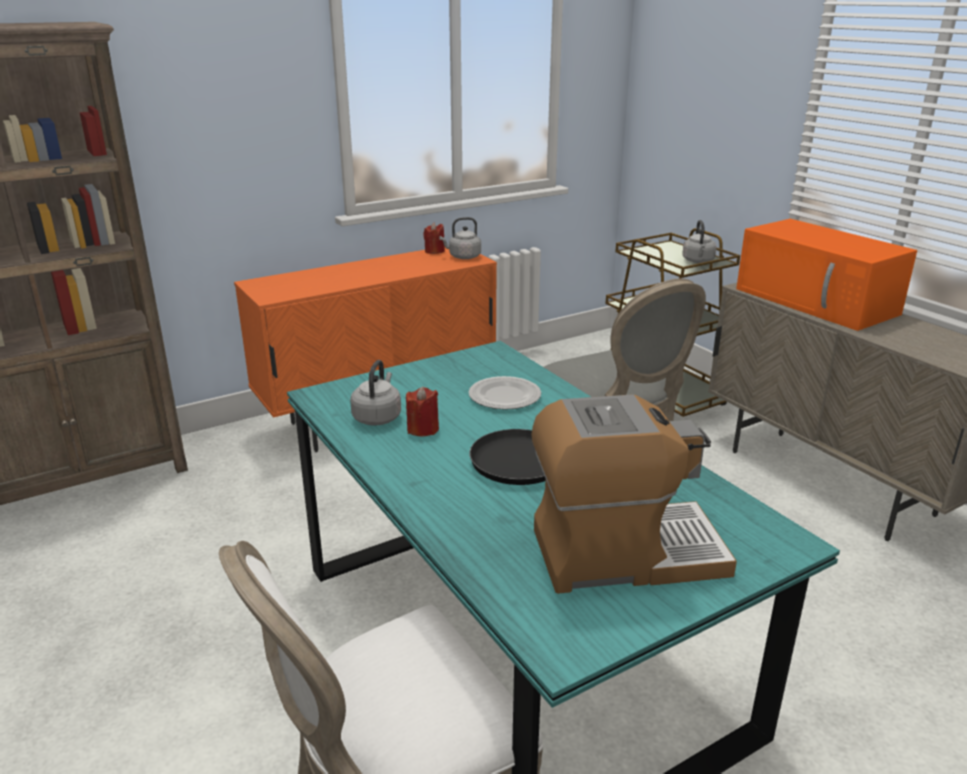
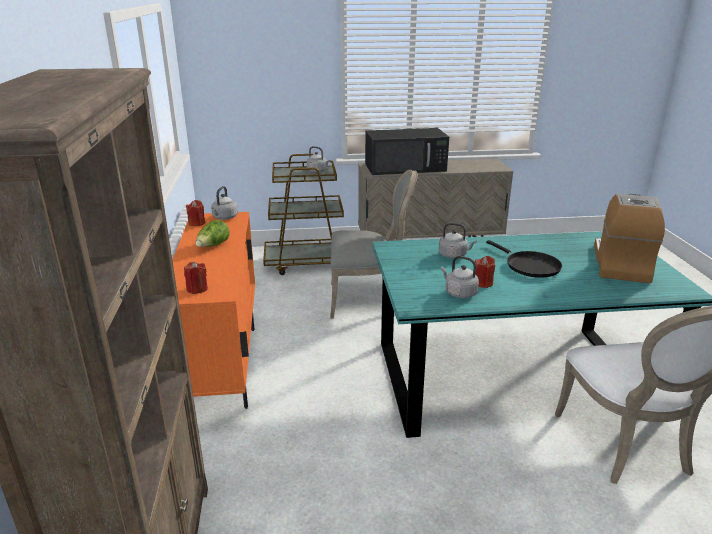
camera: 65 degrees left, 0 degrees up
(275, 287) = (197, 289): none -> red candle
(382, 270) = (213, 246): none -> lettuce
(505, 396) = (454, 255): plate -> grey kettle
(818, 302) = (406, 167): orange microwave -> black microwave

